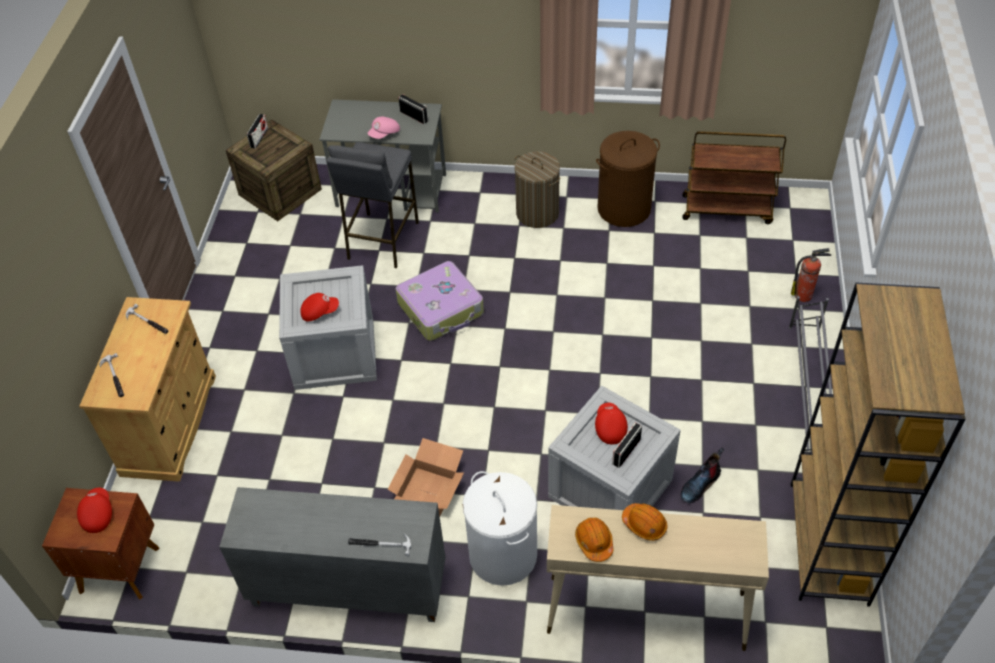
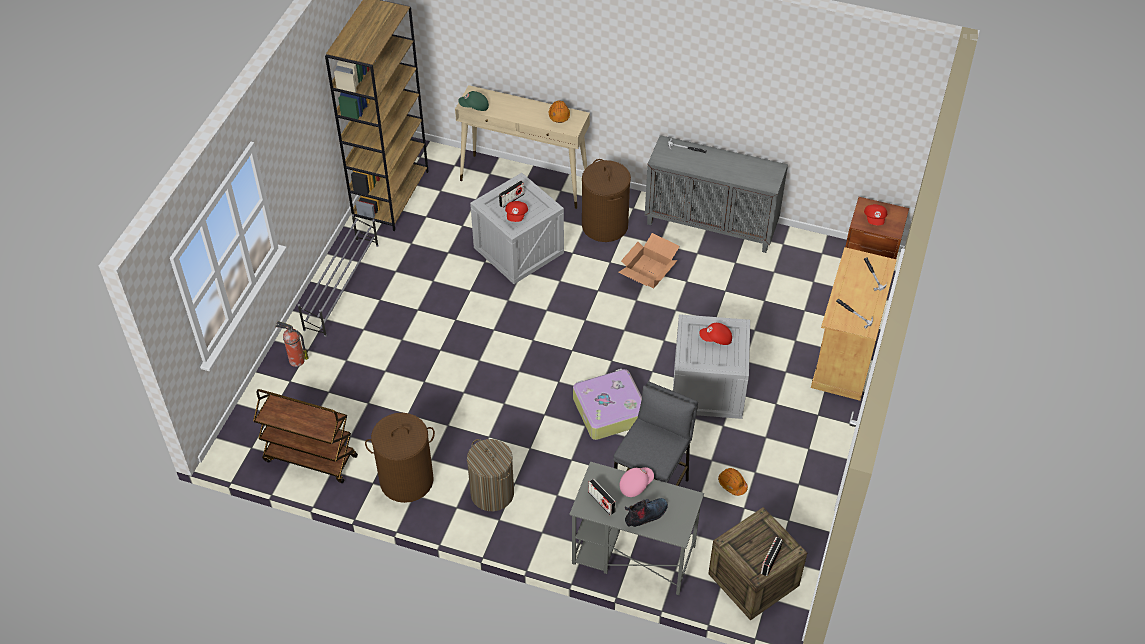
camera: 170 degrees left, 0 degrees up
(502, 555) = (605, 225): white laundry basket -> brown laundry basket
(644, 524) = (526, 118): orange hard hat -> orange hard hat (732, 484)
(700, 484) = (455, 242): boot -> boot (645, 515)
(736, 531) = (474, 106): none -> green cap

